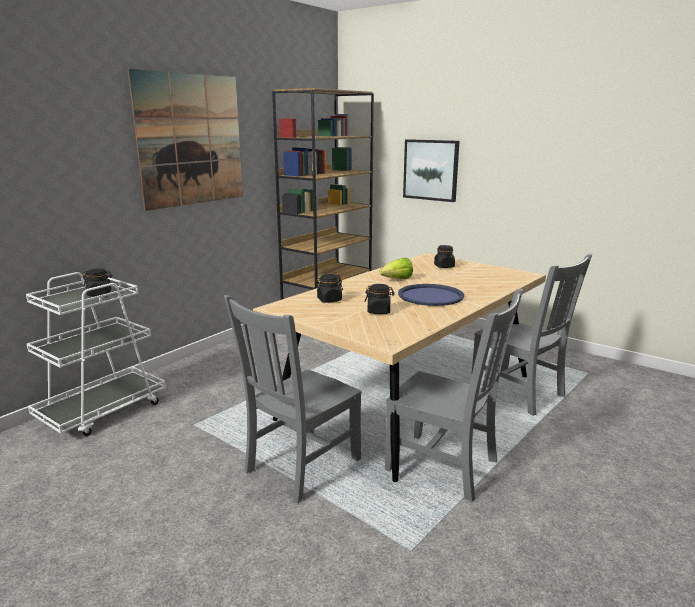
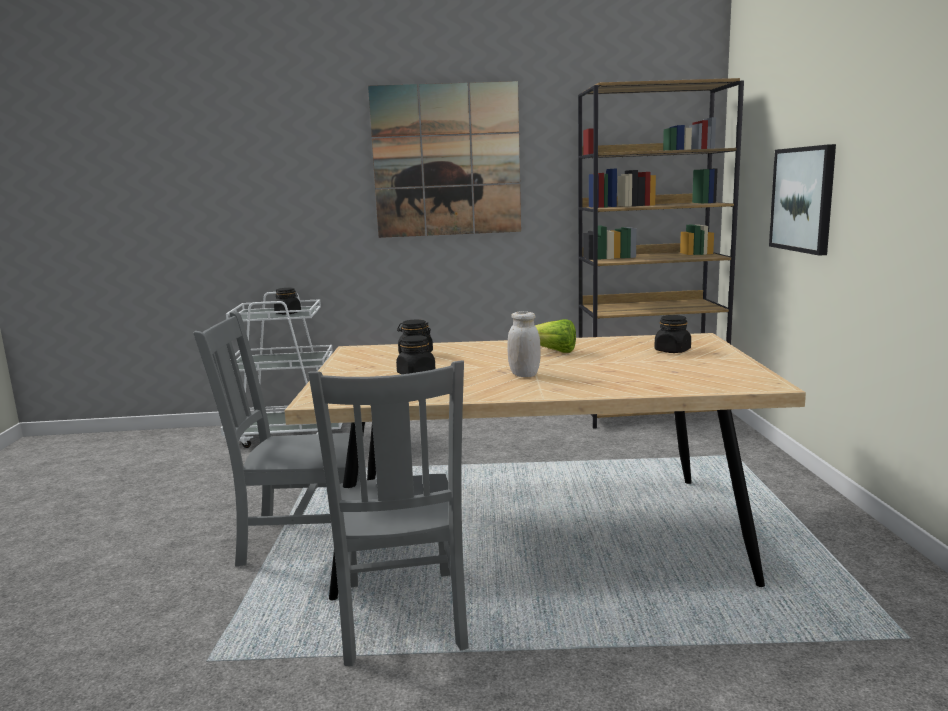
camera: 50 degrees right, 5 degrees down
(430, 296) = (524, 375): blue tray -> white jar
(519, 394) = (694, 601): grey chair -> none

